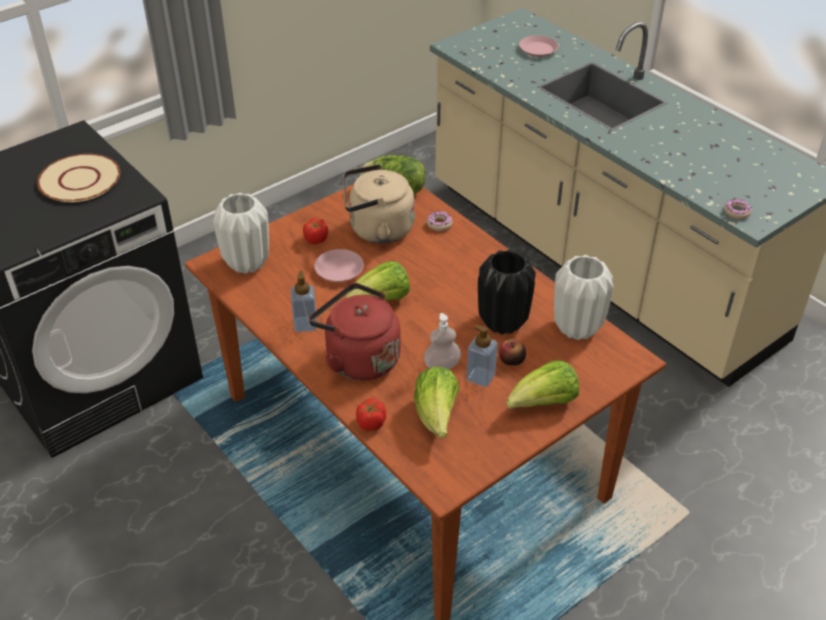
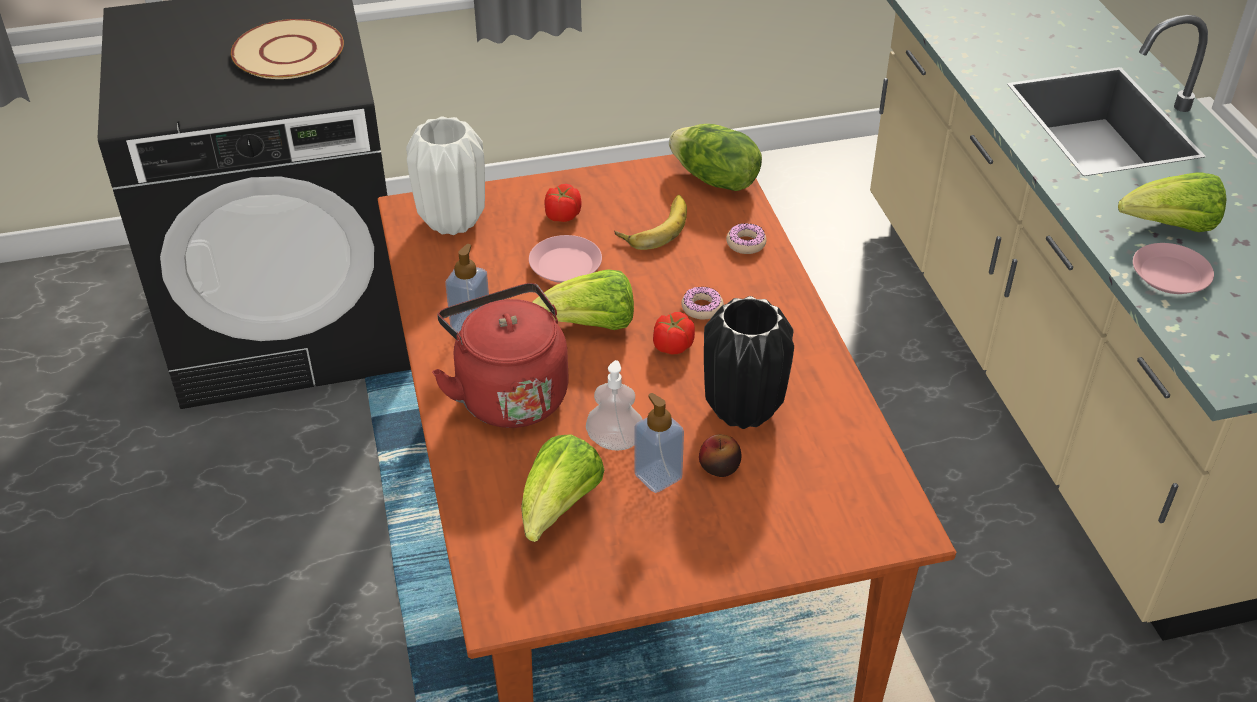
camera: 25 degrees right, 0 degrees up
(371, 423) = (464, 487): tomato -> tomato (672, 346)
(377, 229) = (654, 226): beige kettle -> banana
(538, 49) = (1046, 30): pink plate -> pink plate (1170, 275)
(544, 403) = (724, 546): lettuce -> lettuce (1170, 227)
(576, 328) = (848, 453): white vase -> none
(736, 212) = (1209, 355): donut -> donut (702, 308)

